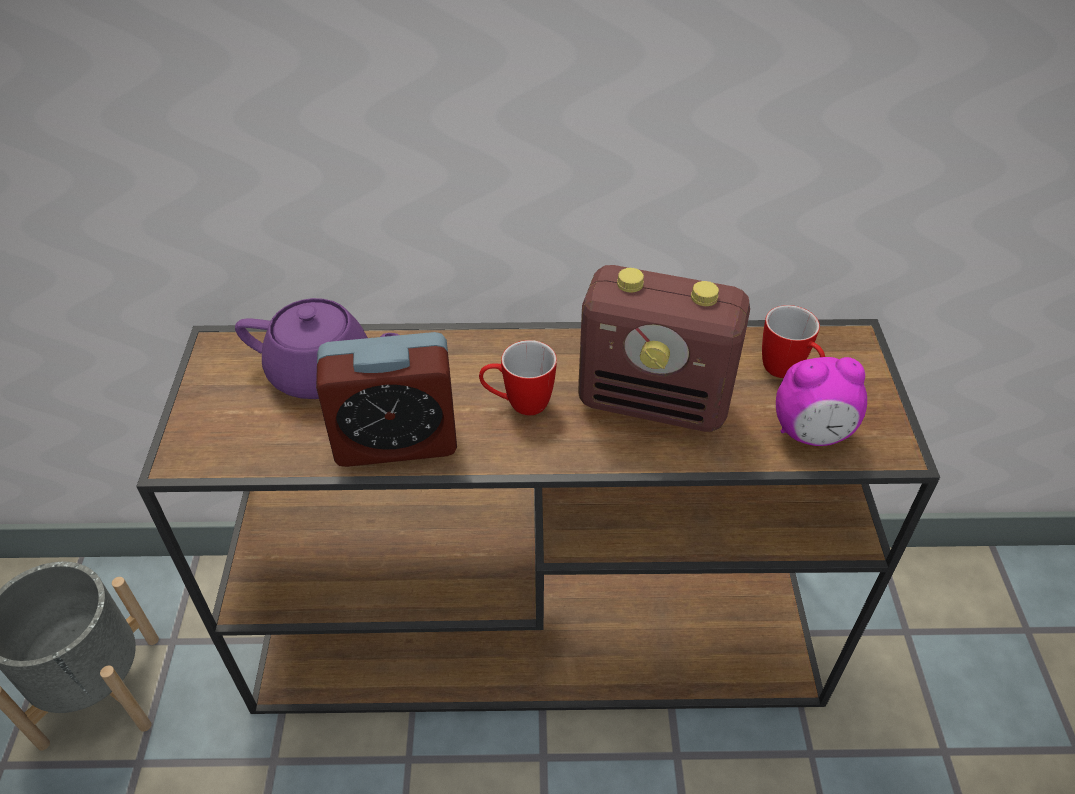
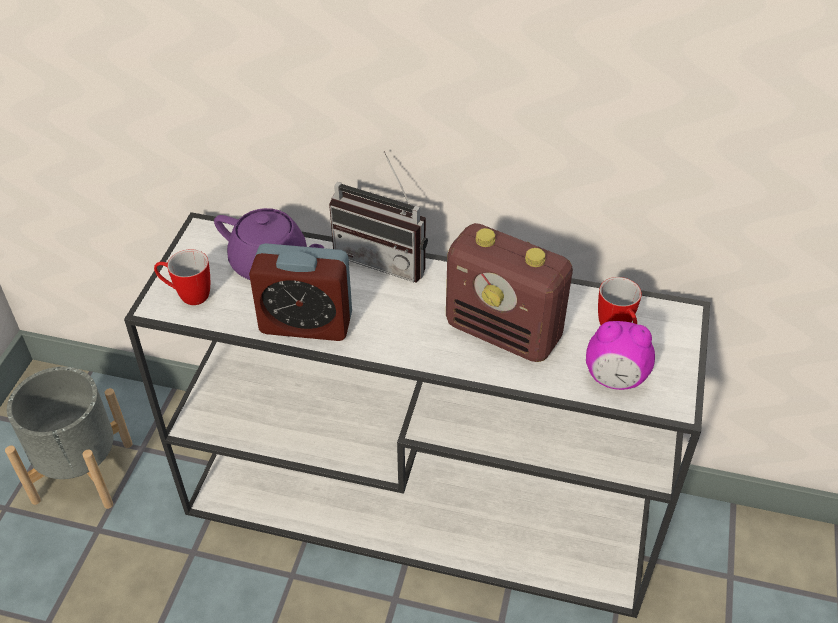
camera: 15 degrees right, 0 degrees up
(471, 337) = (385, 257): none -> radio
(518, 404) = (402, 314): mug -> mug (187, 295)
(543, 632) = (423, 506): brown console table -> white console table

